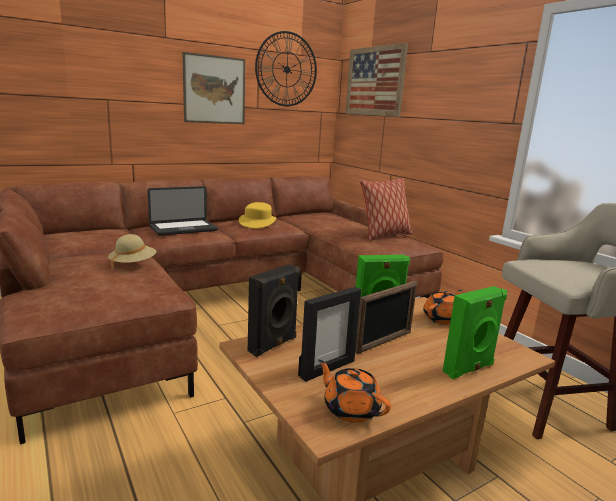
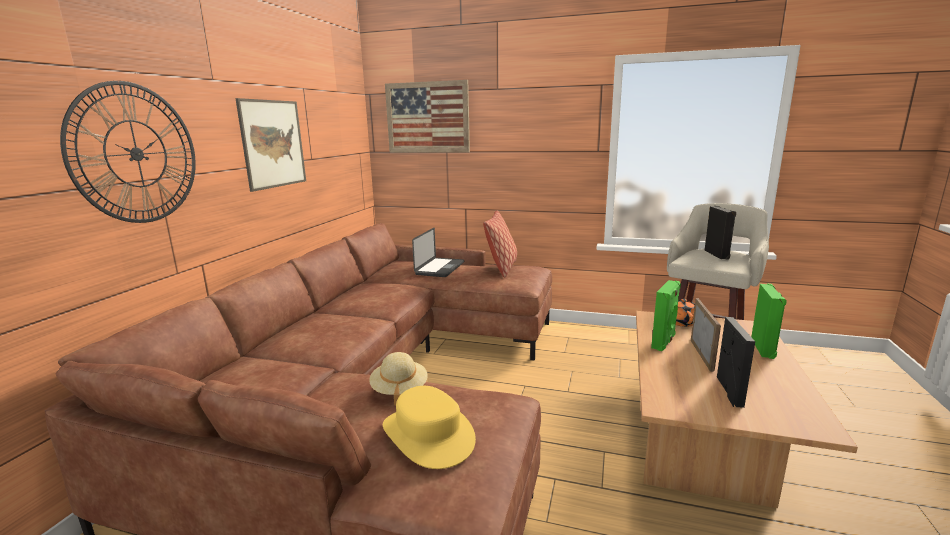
camera: 40 degrees left, 0 degrees up
(183, 229) = (330, 328): laptop -> laptop (440, 268)
(258, 222) = (378, 293): yellow hat -> yellow hat (429, 435)
(273, 345) = (670, 395): black speaker -> black speaker (717, 254)
(286, 69) = (330, 109): wall clock -> wall clock (136, 154)
(350, 409) = (796, 408): orange teapot -> none

